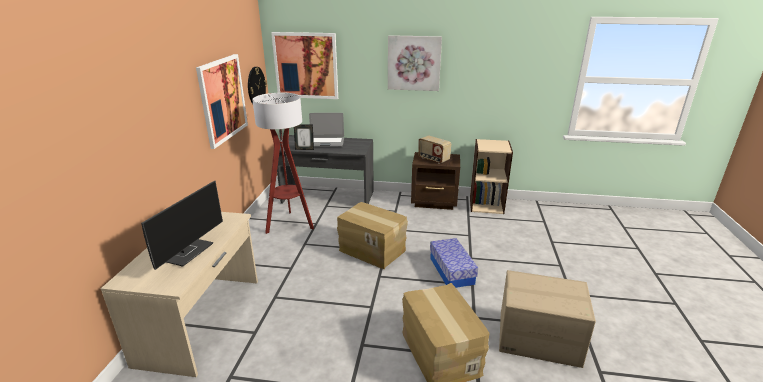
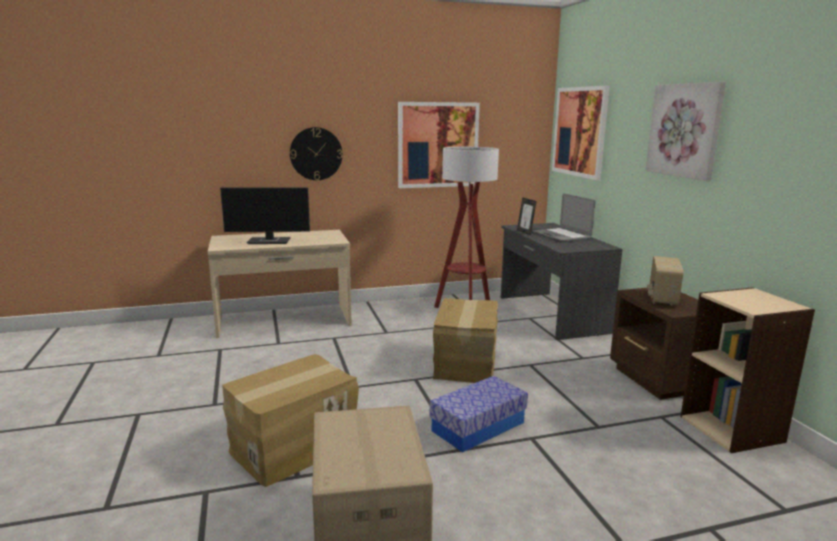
camera: 65 degrees right, 10 degrees down
(256, 86) = (517, 149): wall clock -> wall clock (316, 153)

